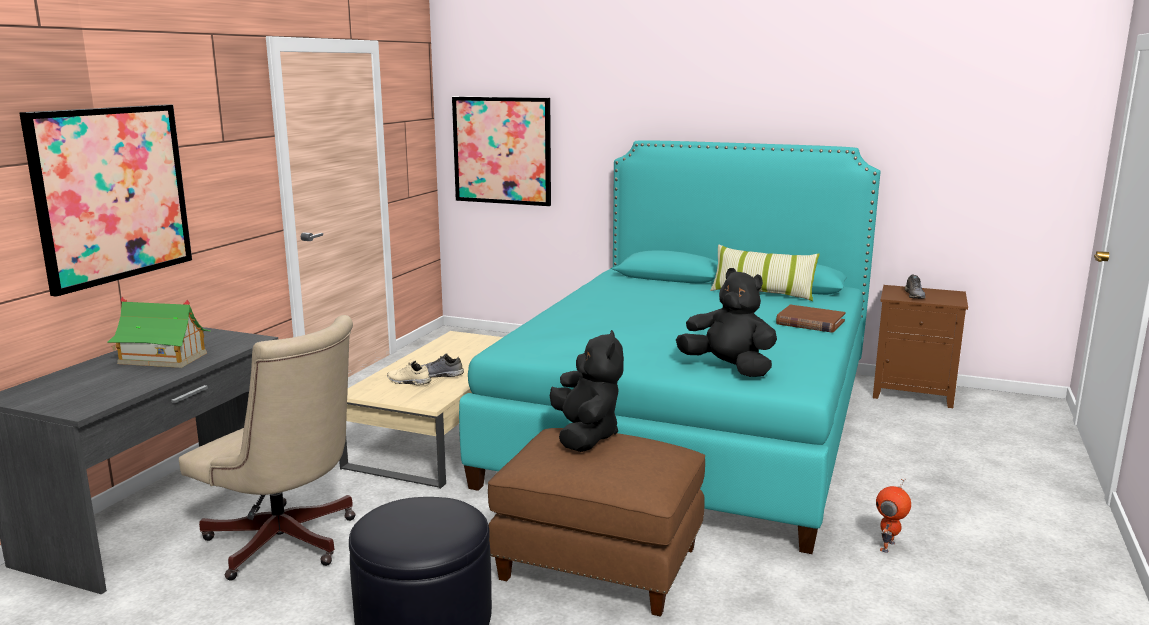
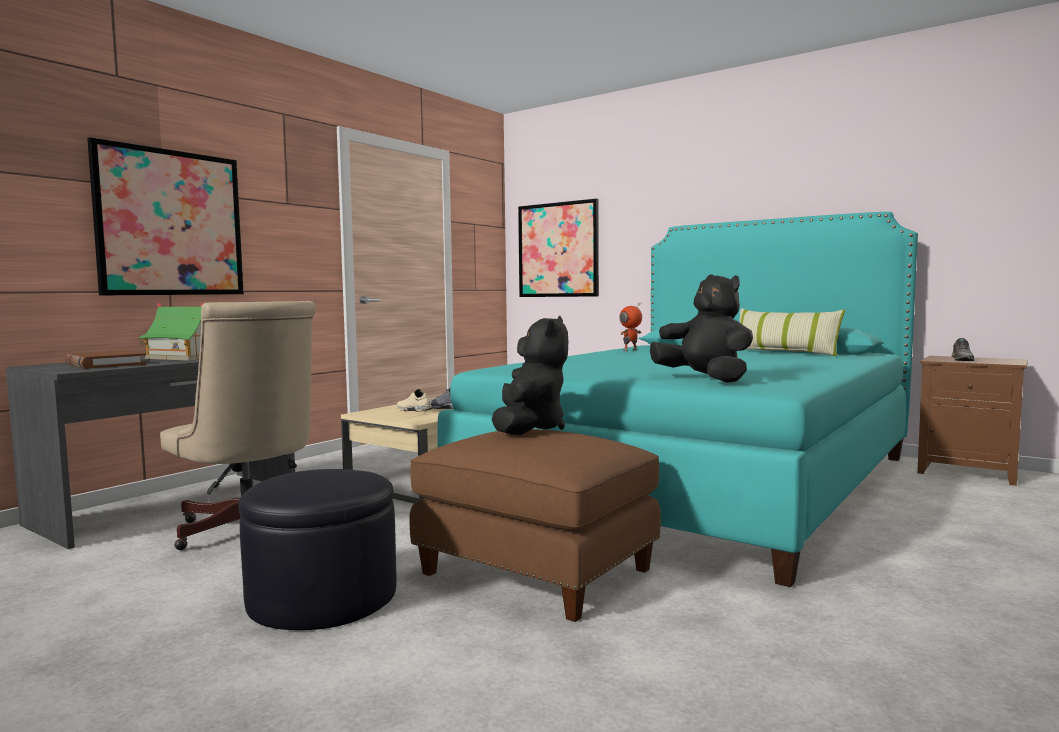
camera: 15 degrees right, 10 degrees down
(810, 322) = (823, 364): brown book -> brown book (105, 364)
(888, 547) = (894, 590): toy robot -> toy robot (630, 350)

